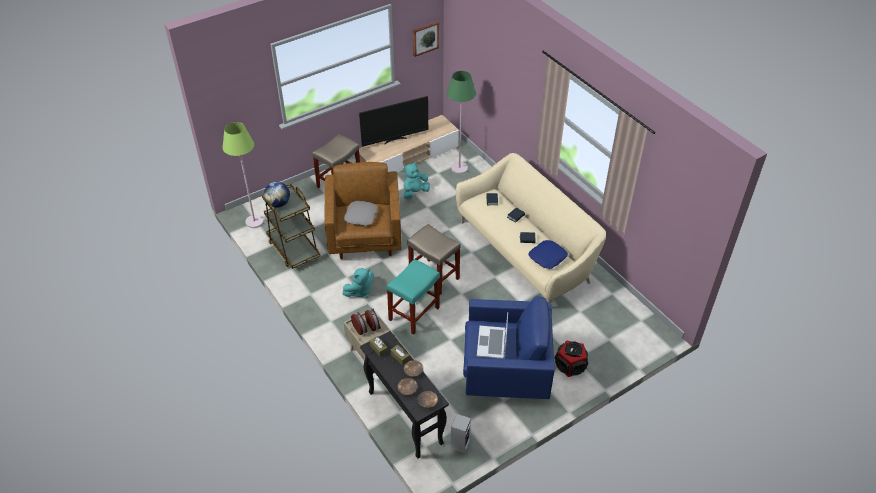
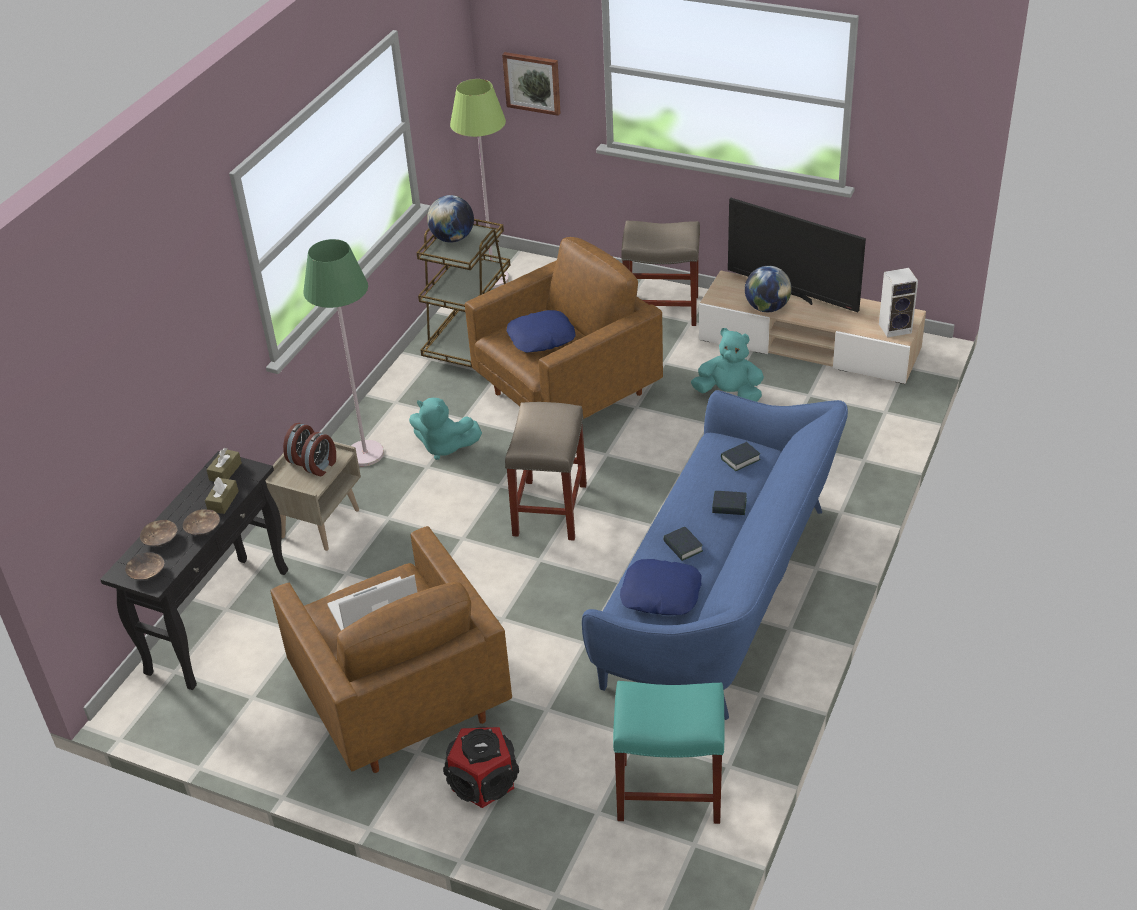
camera: 60 degrees right, 5 degrees down
(361, 216) = (541, 338): grey pillow -> blue pillow
(395, 150) = (767, 308): none -> globe
(414, 313) = (447, 527): turquoise stool -> turquoise stool (671, 791)
(425, 38) = (930, 129): picture -> picture (532, 82)
(459, 168) = (851, 413): green floor lamp -> green floor lamp (365, 454)
(460, 443) = (206, 711): speaker -> speaker (896, 328)
(505, 373) = (399, 699): blue armchair -> brown armchair
(526, 252) = (722, 593): beige sofa -> blue sofa

